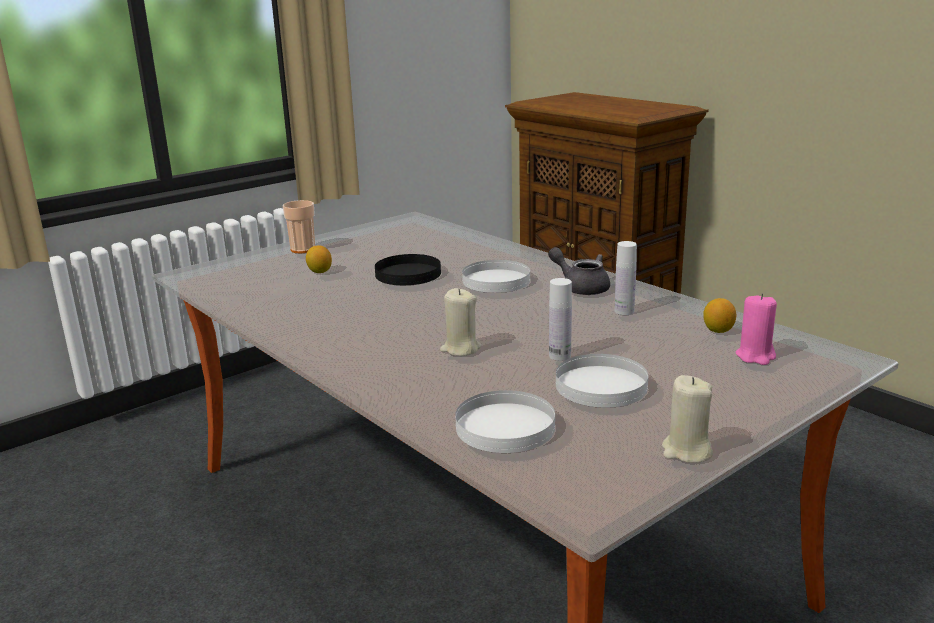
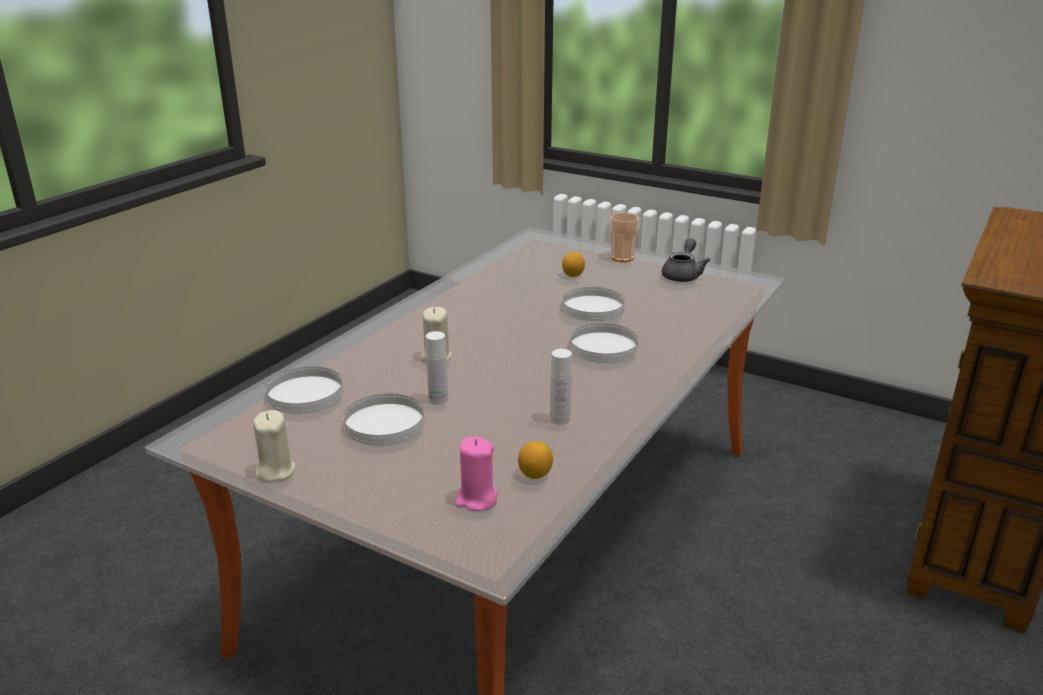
camera: 70 degrees right, 5 degrees up
(408, 273) = (593, 308): black plate -> white plate
(581, 287) = (612, 390): grey teapot -> grey teapot (683, 275)

